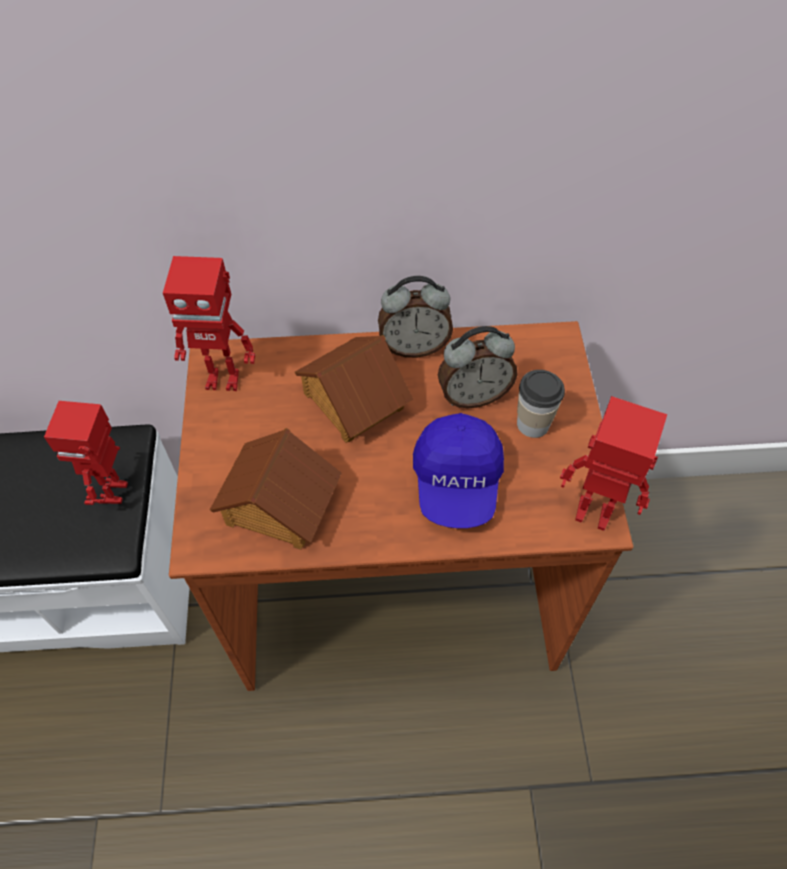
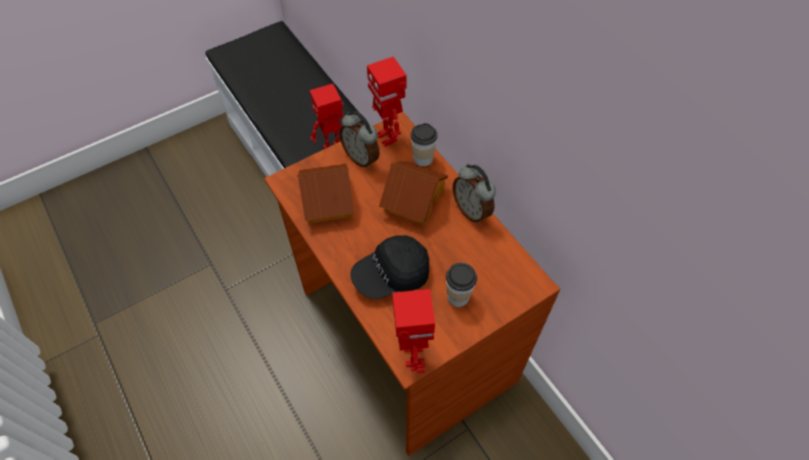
camera: 60 degrees right, 0 degrees up
(293, 357) = (423, 159): none -> cup
(457, 482) = (391, 275): blue cap -> black cap
(473, 395) = (457, 256): alarm clock -> alarm clock (361, 158)

